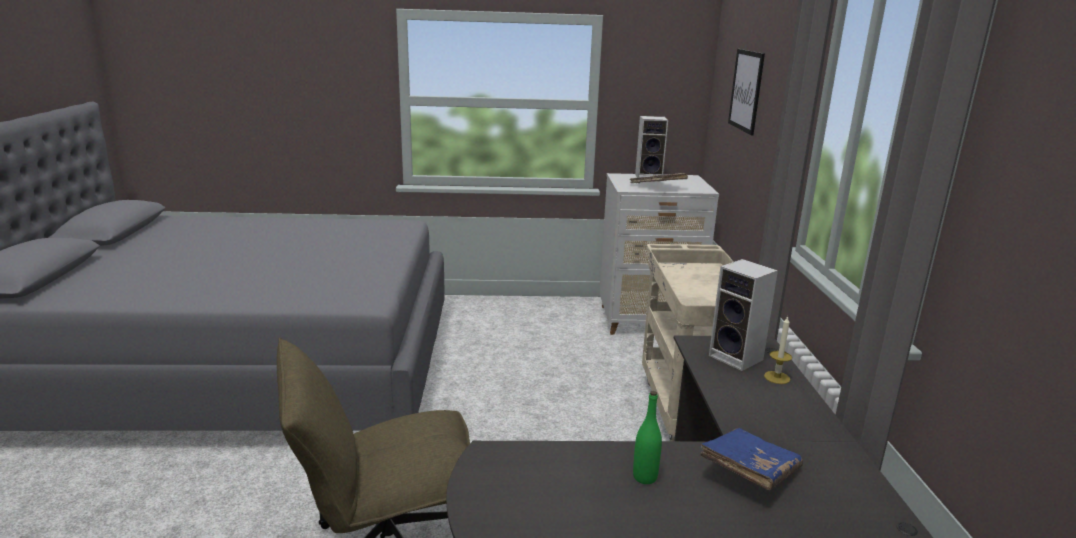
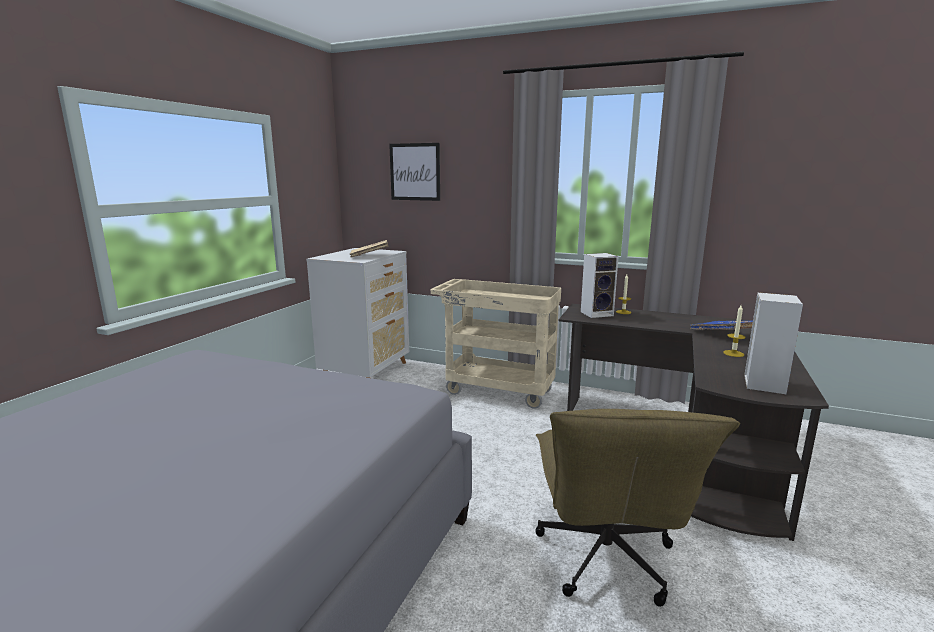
camera: 65 degrees left, 5 degrees down
(645, 477) = (733, 353): green bottle -> candle
(649, 177) = (339, 254): speaker -> speaker (763, 383)

